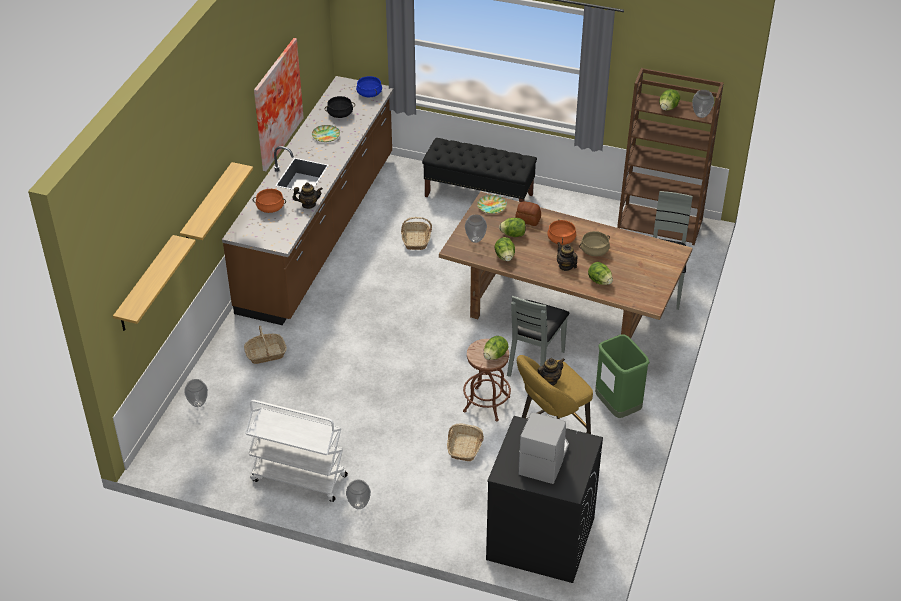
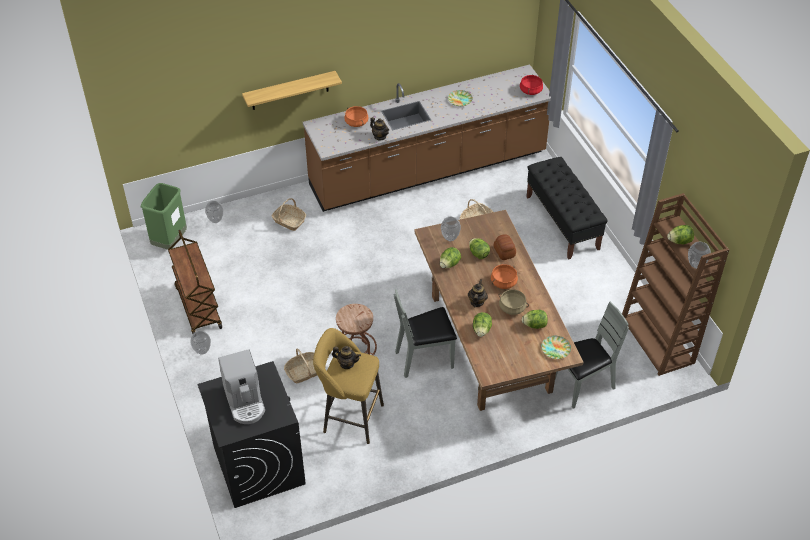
camera: 50 degrees right, 5 degrees up
(145, 285) = (184, 111): shelf -> none
(274, 103) = (418, 50): picture -> none
(298, 478) = (198, 307): white cart -> brown cart
(340, 114) = (490, 92): black cooking pot -> none
(369, 93) = (530, 90): blue cooking pot -> red cooking pot
(492, 206) = (496, 225): plate -> plate (555, 349)
(495, 355) = (355, 322): lettuce -> lettuce (534, 325)
(544, 458) = (245, 402): coffee machine -> coffee machine turned 90 degrees clockwise
(617, 408) = (427, 433): green trash can -> green trash can (170, 242)

